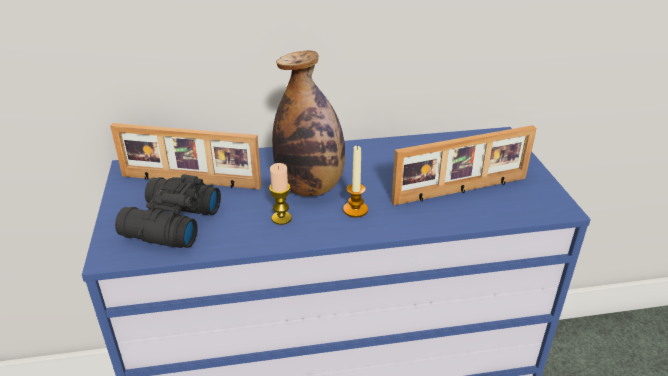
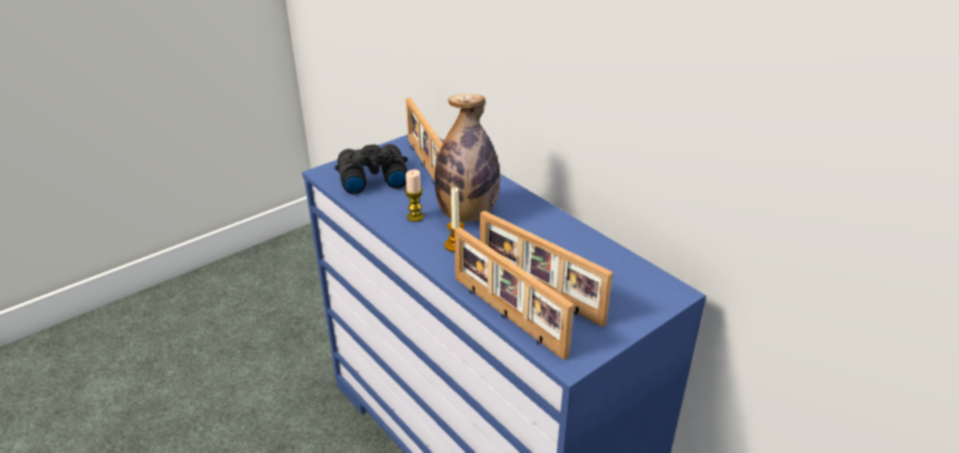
camera: 60 degrees right, 0 degrees up
(485, 218) = (506, 316): none -> picture frame

